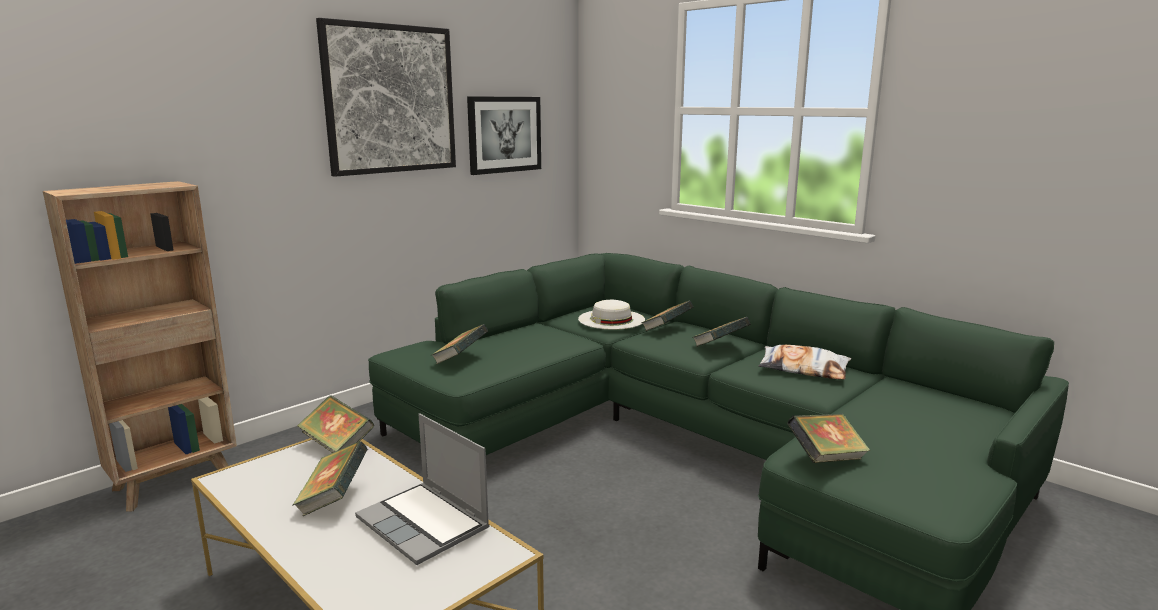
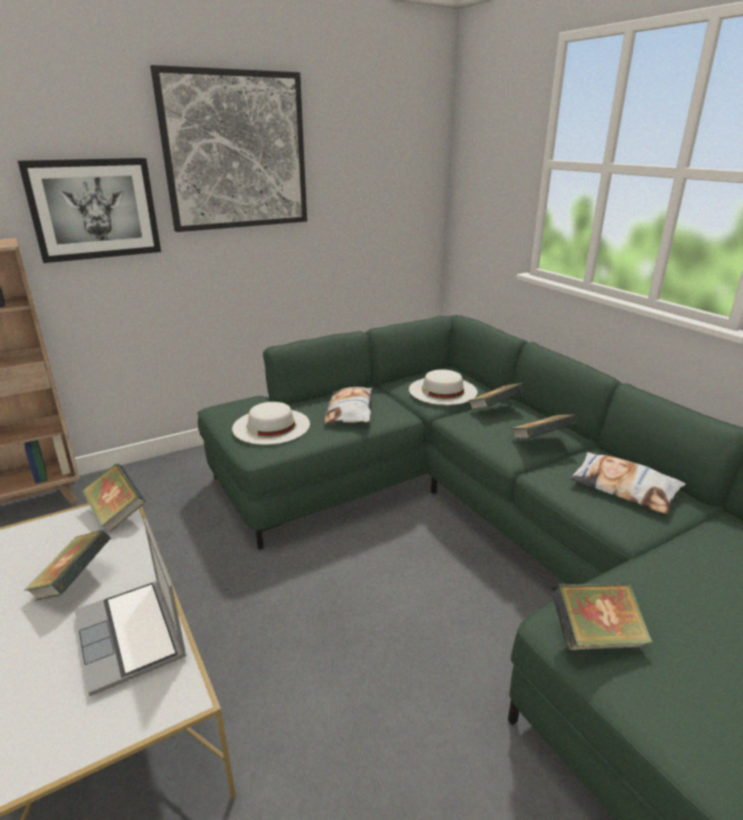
camera: 15 degrees right, 10 degrees up
(460, 359) = (271, 426): book -> white hat
(504, 134) = (364, 186): picture -> picture (94, 209)
(532, 342) = (351, 411): none -> pillow

